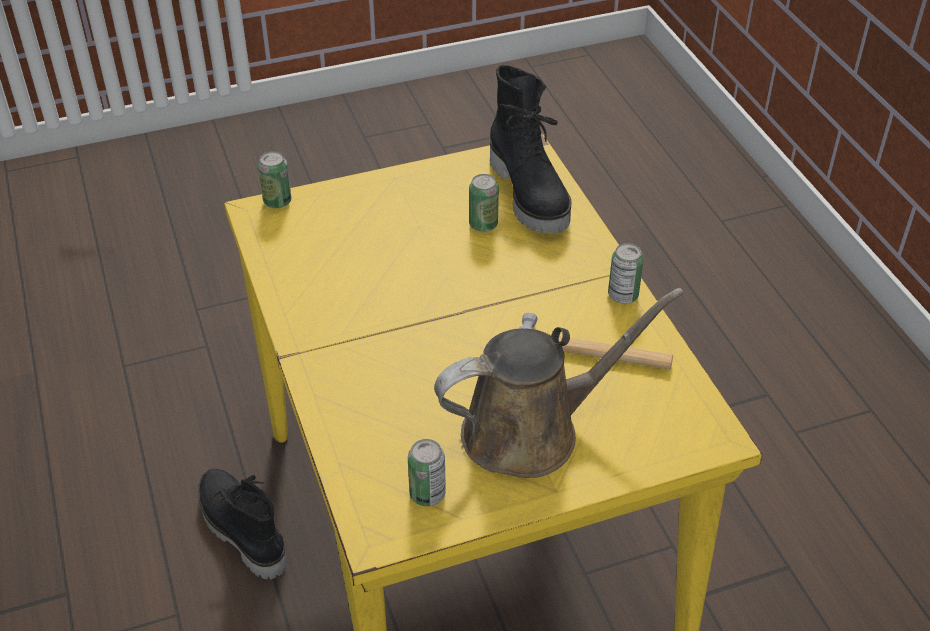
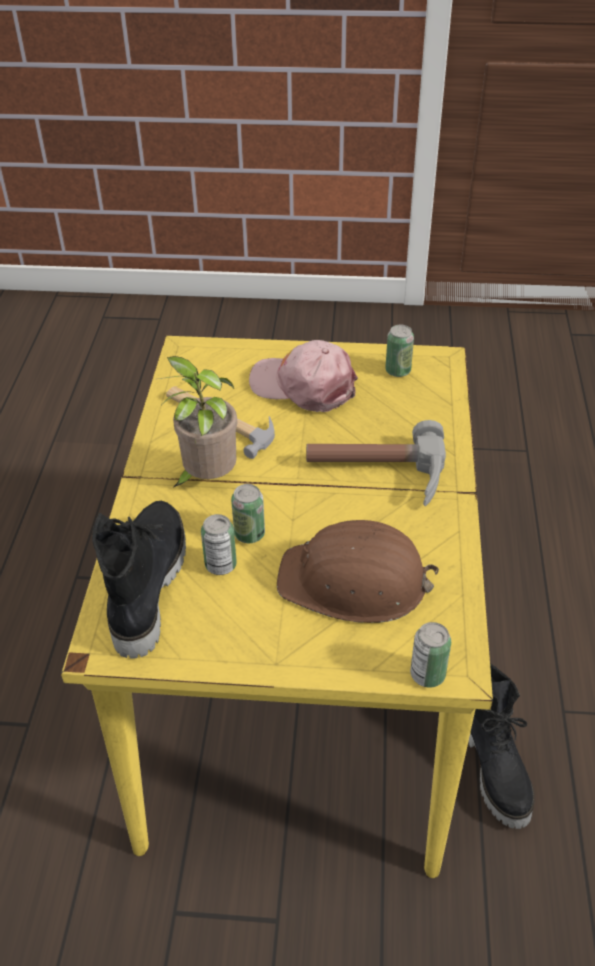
camera: 155 degrees left, 0 degrees up
(363, 244) = (354, 582): none -> brown hard hat
(388, 343) = (376, 476): none -> hammer
(531, 430) = (303, 386): brown watering can -> pink cap
(553, 289) = (207, 478): none -> potted plant
(623, 295) = (154, 456): can -> can (249, 534)

